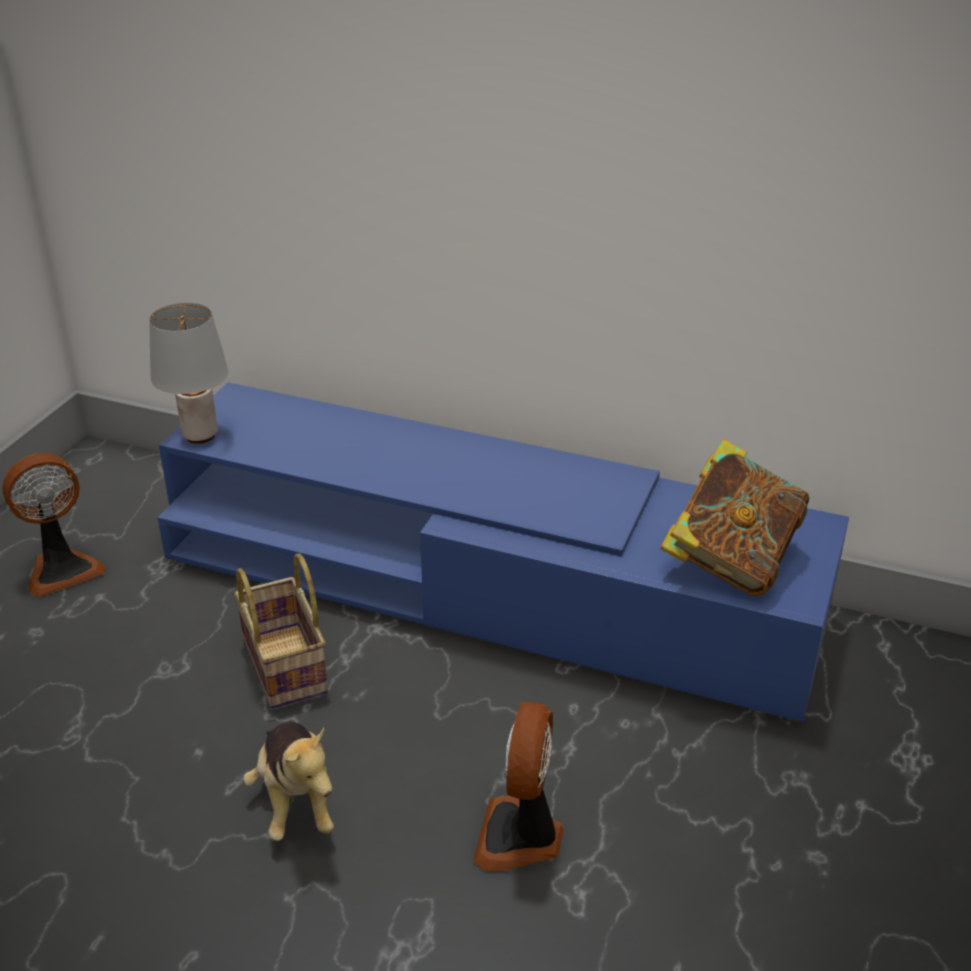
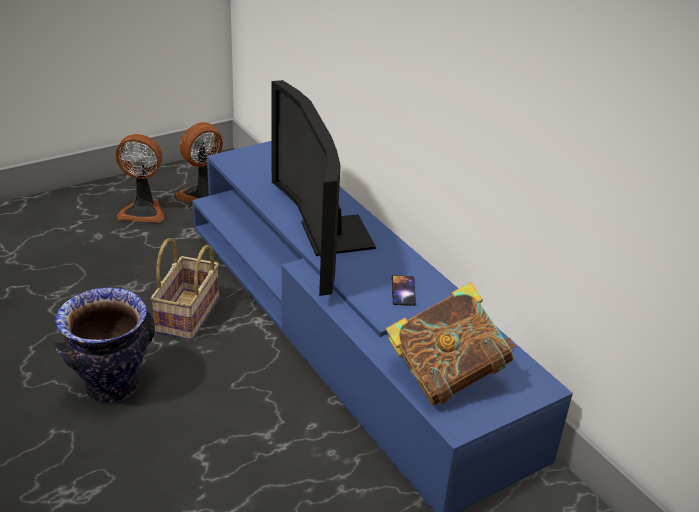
camera: 35 degrees right, 0 degrees up
(200, 436) = (232, 160): grey table lamp -> none
(295, 800) = (112, 386): plush toy -> vase
(433, 476) = (325, 236): none -> television
(521, 837) = (196, 477): fan -> fan (203, 196)
(589, 495) = (403, 291): none -> phone

